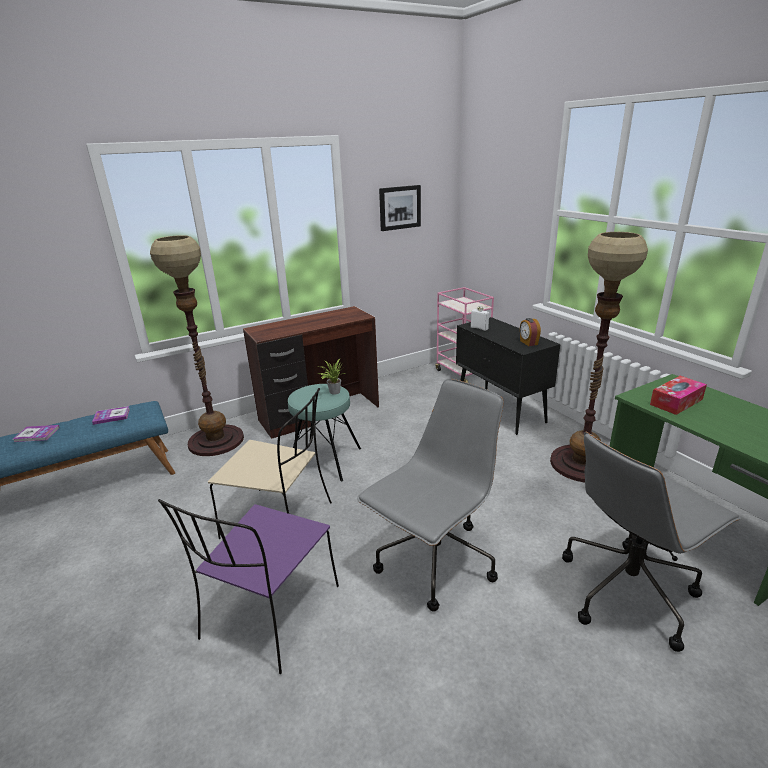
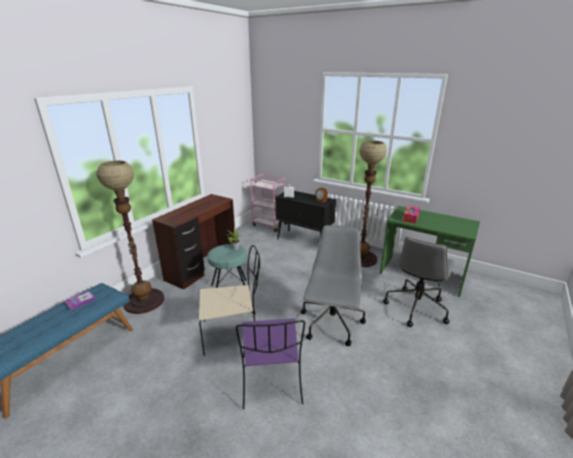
camera: 30 degrees left, 0 degrees up
(37, 434) = (26, 330): book -> none
(399, 207) = (225, 129): picture -> none

